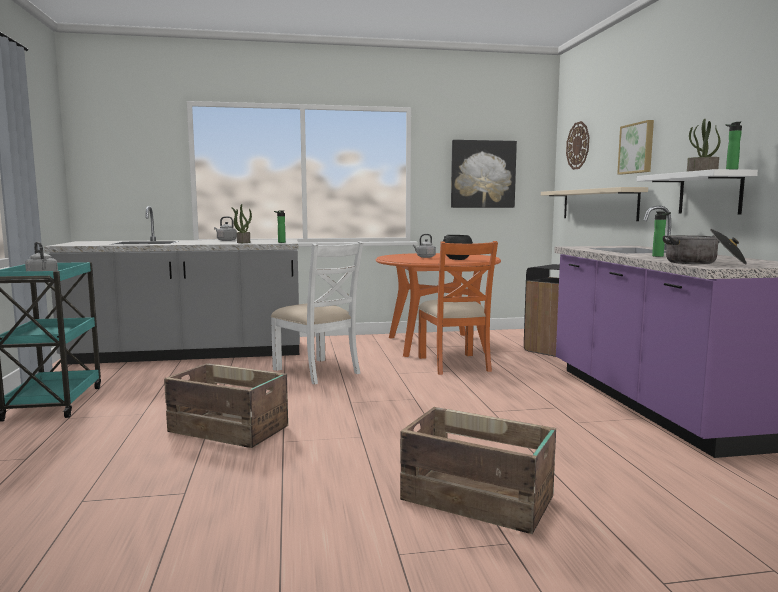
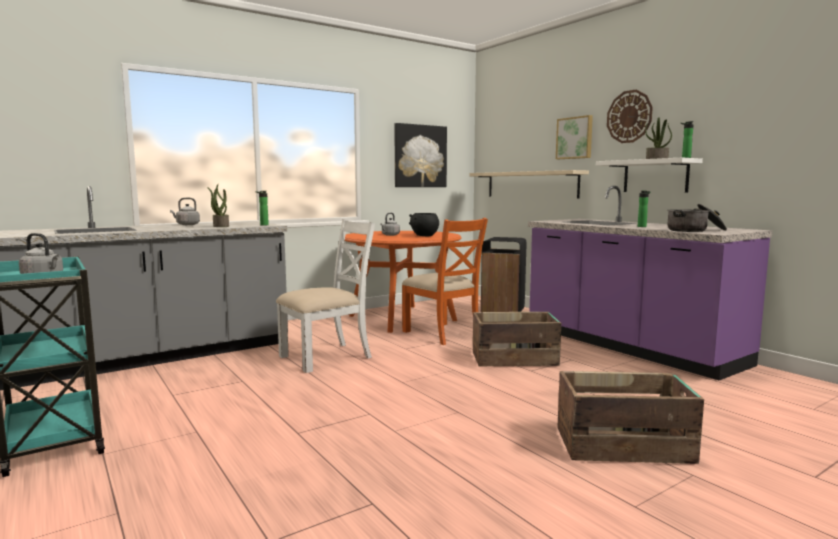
camera: 25 degrees left, 0 degrees up
(229, 430) = (323, 430): crate -> crate (515, 359)
(317, 371) = (327, 357): white chair -> white chair turned 60 degrees counterclockwise
(578, 145) = (503, 133): wall clock -> wall clock (629, 116)

